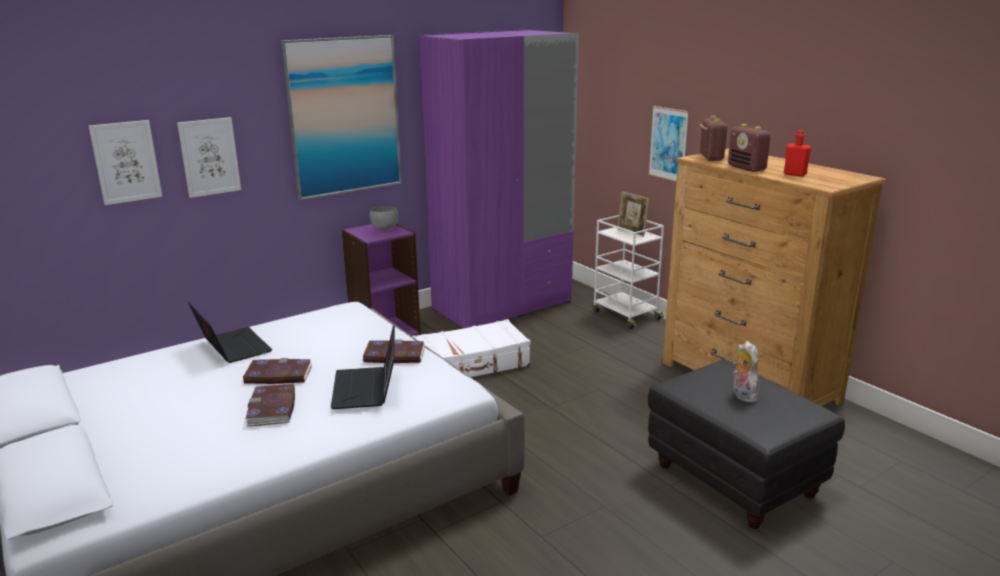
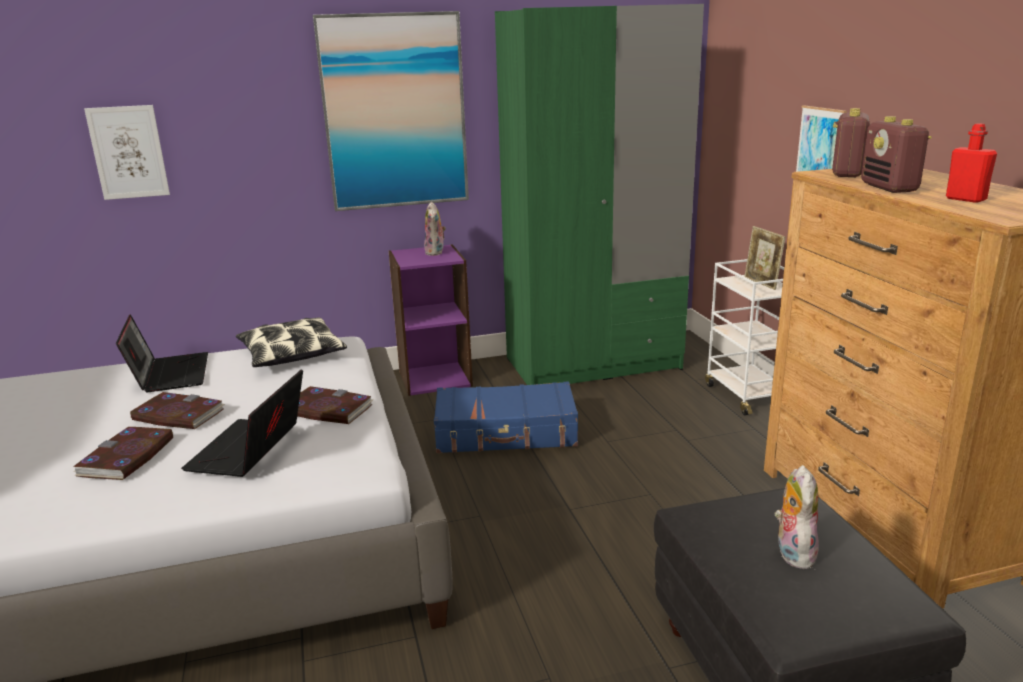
camera: 20 degrees right, 0 degrees up
(210, 157) = (226, 152): picture -> none
(320, 320) = (292, 354): none -> pillow
(384, 228) = (436, 252): grey bowl -> plush toy
(471, 364) = (506, 433): white suitcase -> blue suitcase
(502, 305) = (593, 363): purple wardrobe -> green wardrobe

